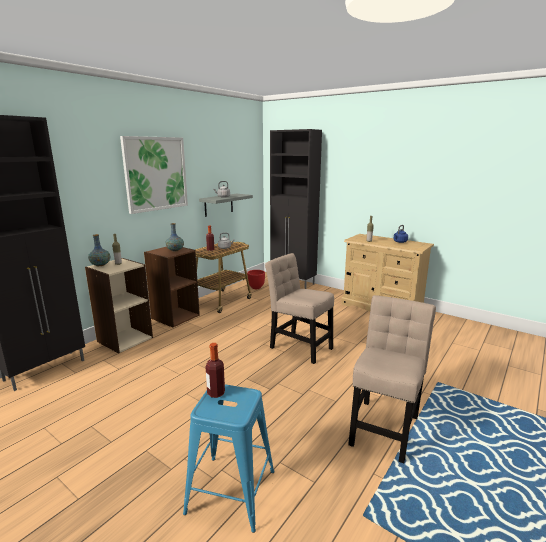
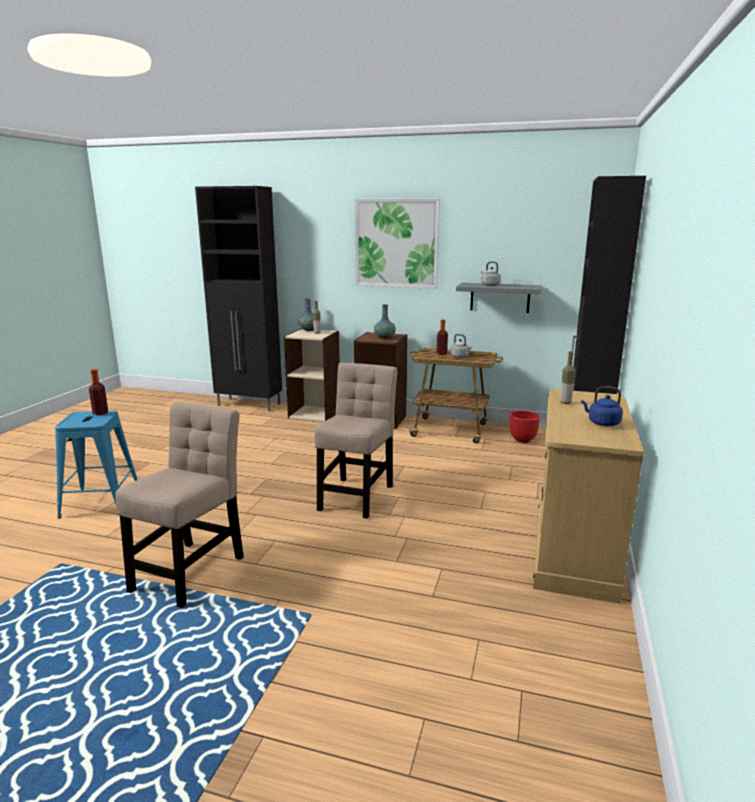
camera: 70 degrees right, 0 degrees up
(384, 426) = (191, 570): beige chair -> beige chair turned 75 degrees counterclockwise

